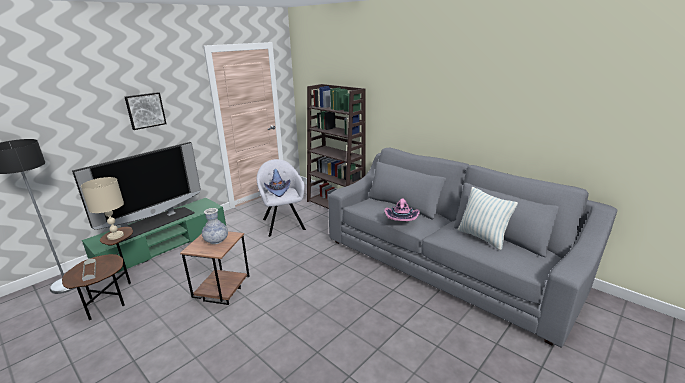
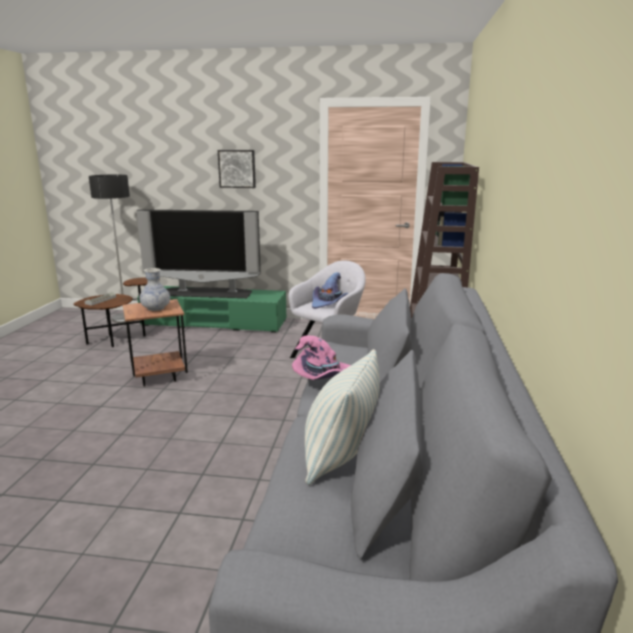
camera: 55 degrees right, 5 degrees down
(115, 236) = (139, 280): beige table lamp -> none

